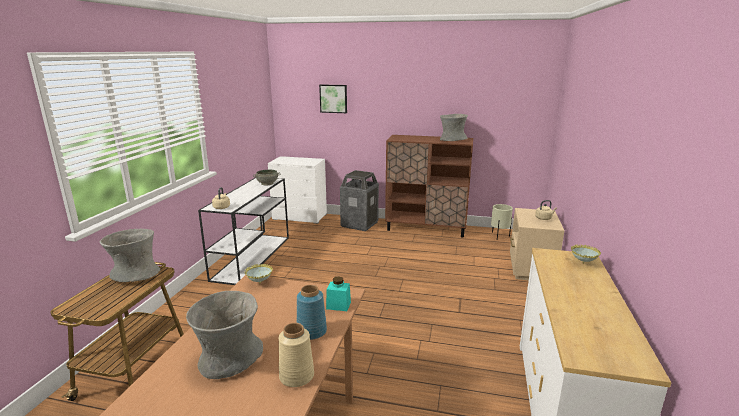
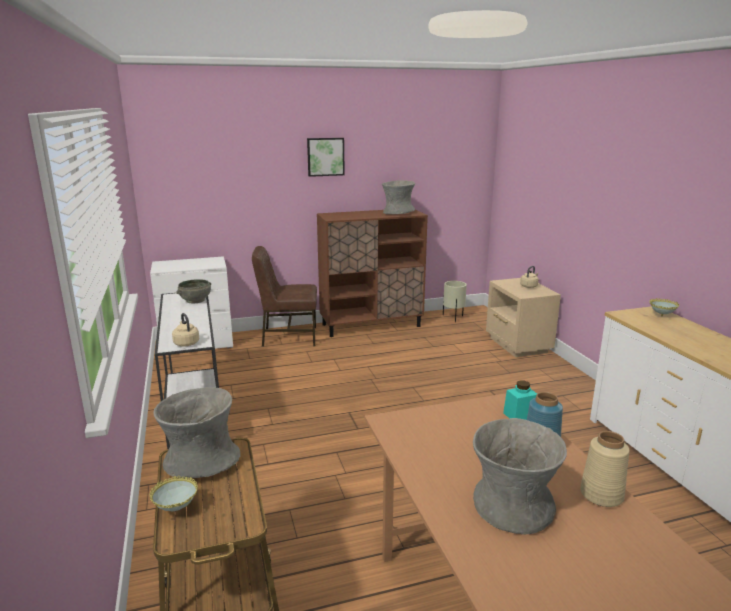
camera: 30 degrees left, 0 degrees up
(259, 283) = (399, 419): bowl -> bowl (176, 510)
(333, 98) = (232, 171): picture -> picture (325, 156)
(359, 224) = (288, 337): trash can -> brown chair

